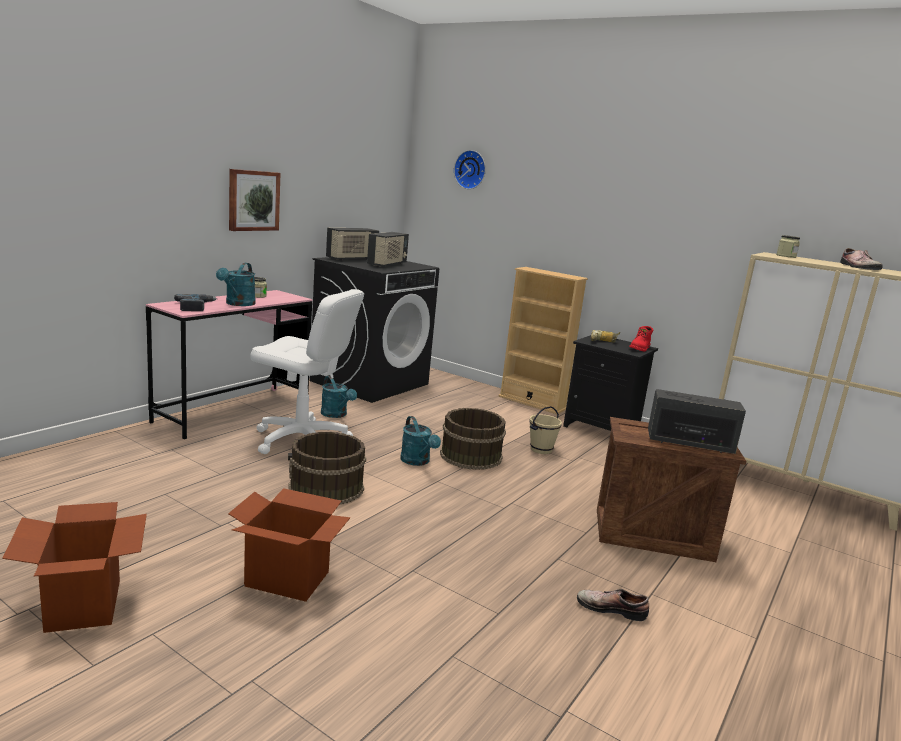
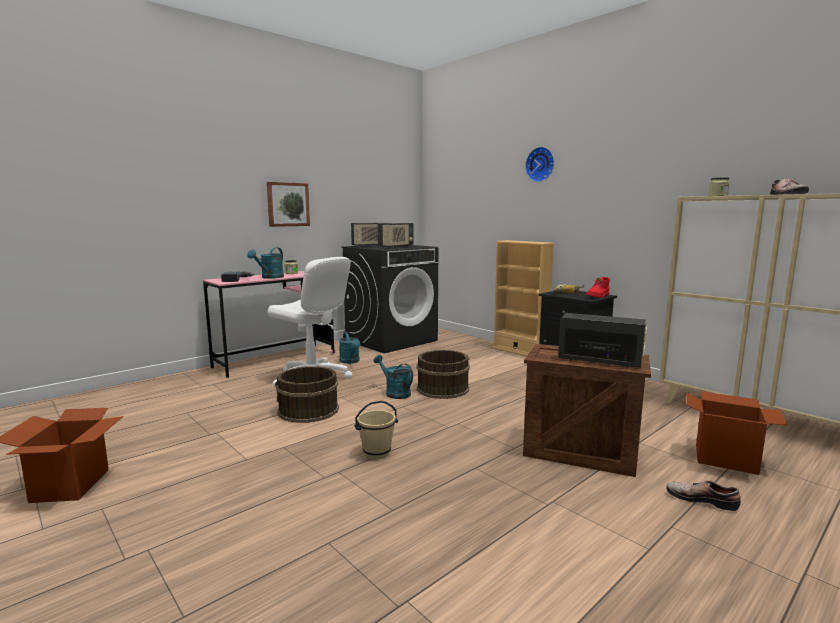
camera: 15 degrees right, 5 degrees down
(288, 579) = (232, 474): cardboard box -> cardboard box (726, 459)
(417, 461) = (394, 393): turquoise watering can -> turquoise watering can turned 150 degrees clockwise
(471, 170) = (463, 171): wall clock -> wall clock (541, 164)
(541, 449) = (507, 384): beige bucket -> beige bucket (376, 453)
(611, 608) = (504, 511): shoe -> shoe (701, 499)

